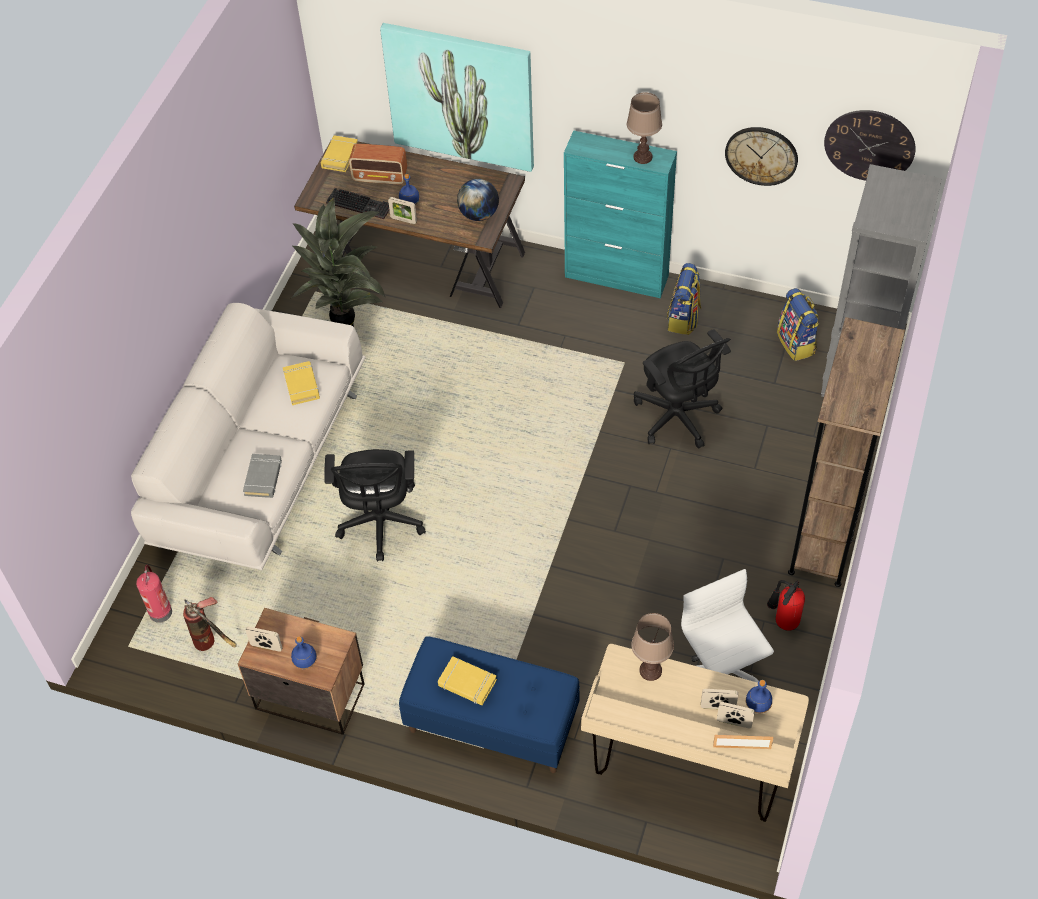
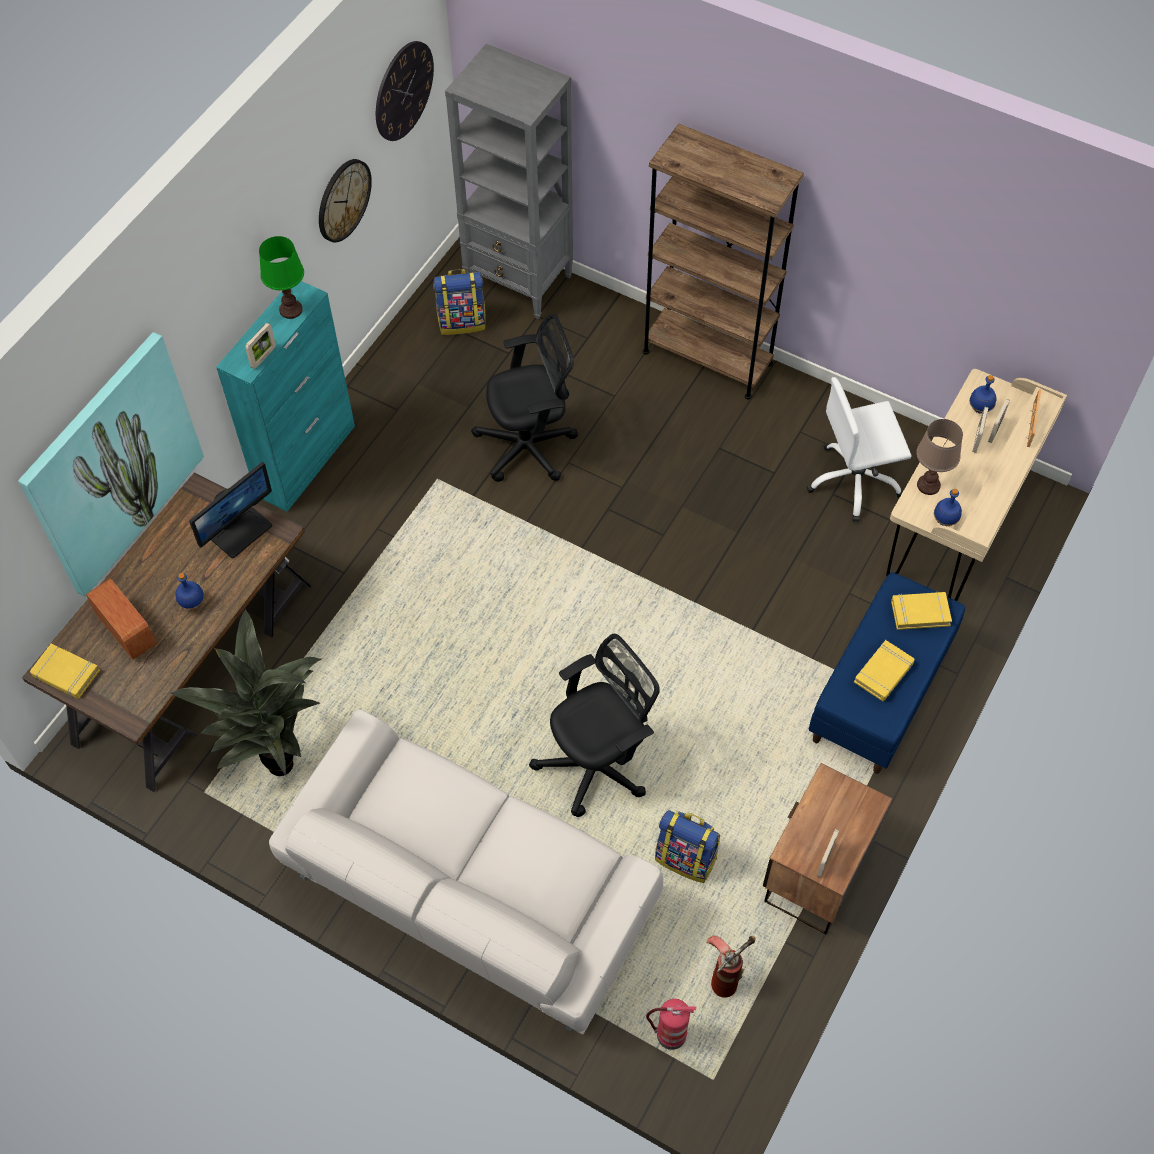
camera: 80 degrees left, 5 degrees up
(263, 478) = (560, 849): grey book -> none
(302, 385) = (424, 788): yellow book -> yellow book (920, 612)
(306, 663) = (853, 819): blue bottle -> blue bottle (944, 520)
(360, 204) = (167, 660): keyboard -> none
(380, 177) = (127, 630): radio -> radio turned 60 degrees counterclockwise
(381, 524) = (598, 764): black office chair -> black office chair turned 45 degrees counterclockwise
(403, 220) = (217, 614): picture frame -> picture frame (263, 357)
(479, 214) = (240, 531): globe -> monitor
(643, 157) = (291, 309): brown table lamp -> green table lamp
(683, 319) = (393, 411): backpack -> backpack (686, 858)
(782, 621) = (803, 417): fire extinguisher -> none

